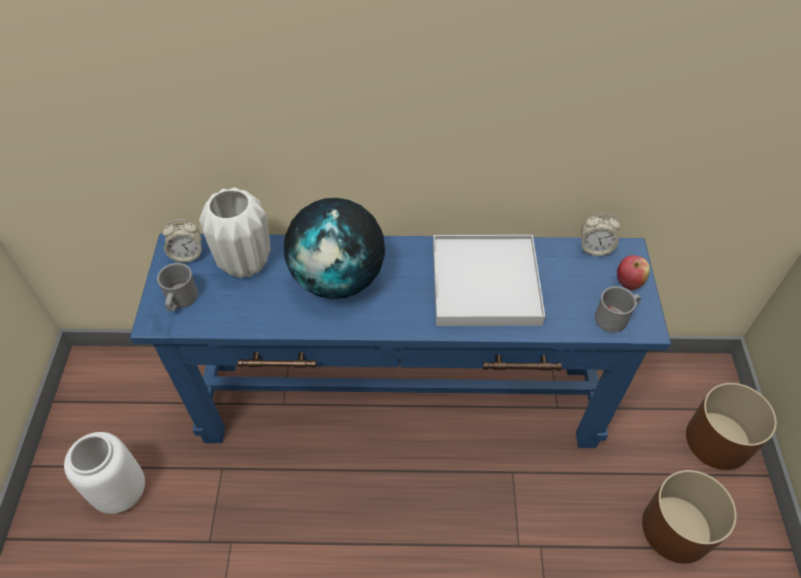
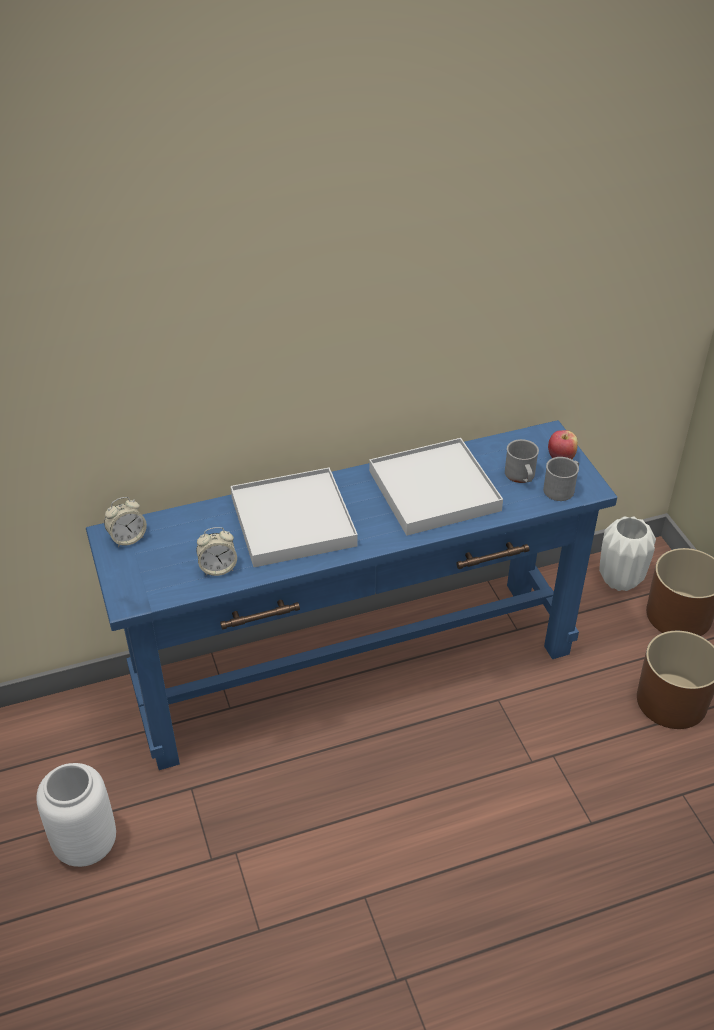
camera: 20 degrees left, 10 degrees down
(180, 300) = (144, 578): grey mug -> grey mug (521, 477)
(245, 264) = (193, 531): white vase -> white vase (620, 580)
(338, 279) = (293, 521): globe -> white tray
(595, 248) = (519, 438): alarm clock -> alarm clock (218, 568)

